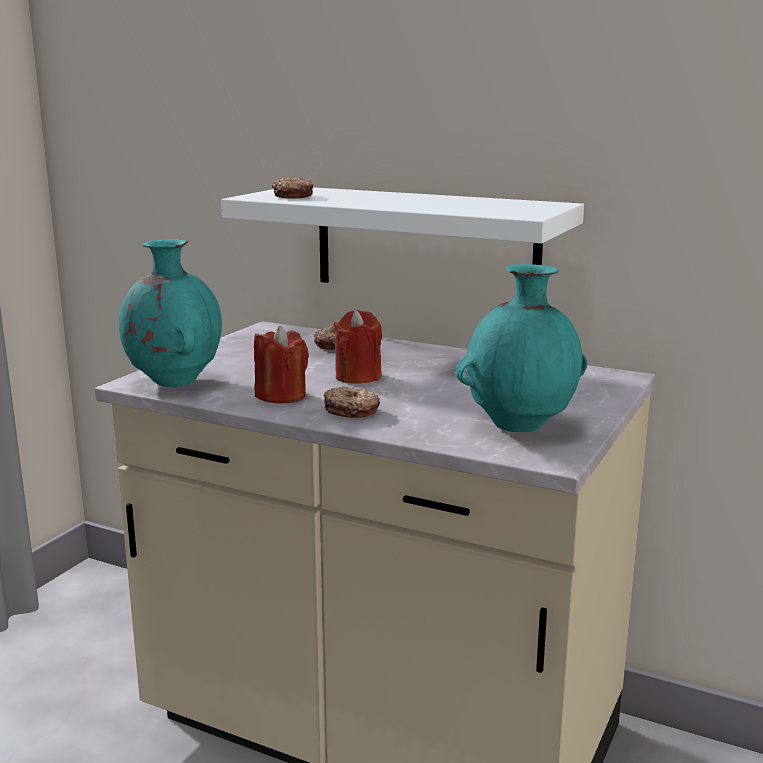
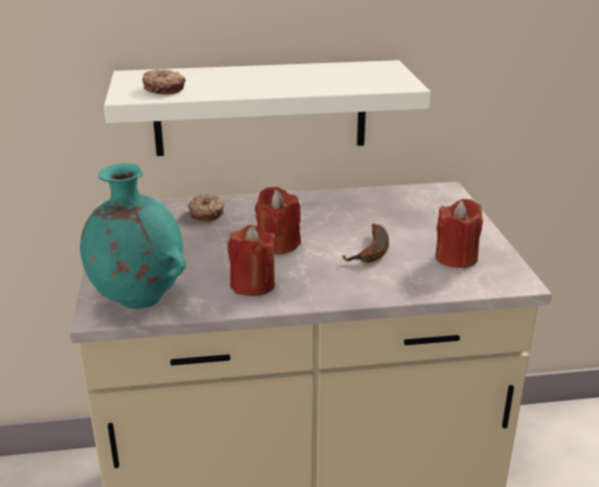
camera: 35 degrees left, 10 degrees up
(351, 410) = (327, 282): donut -> none
(439, 402) = (373, 252): none -> banana
(520, 426) = (456, 258): turquoise vase -> red candle

